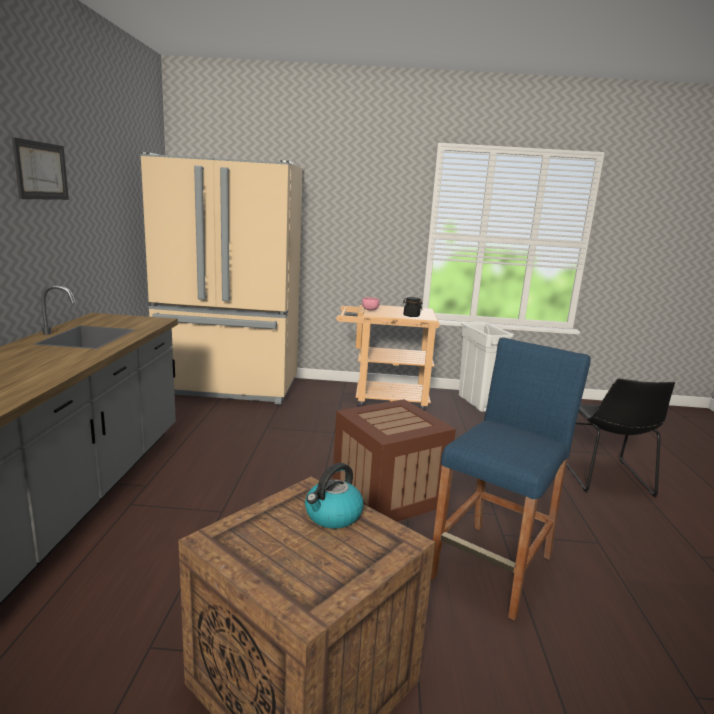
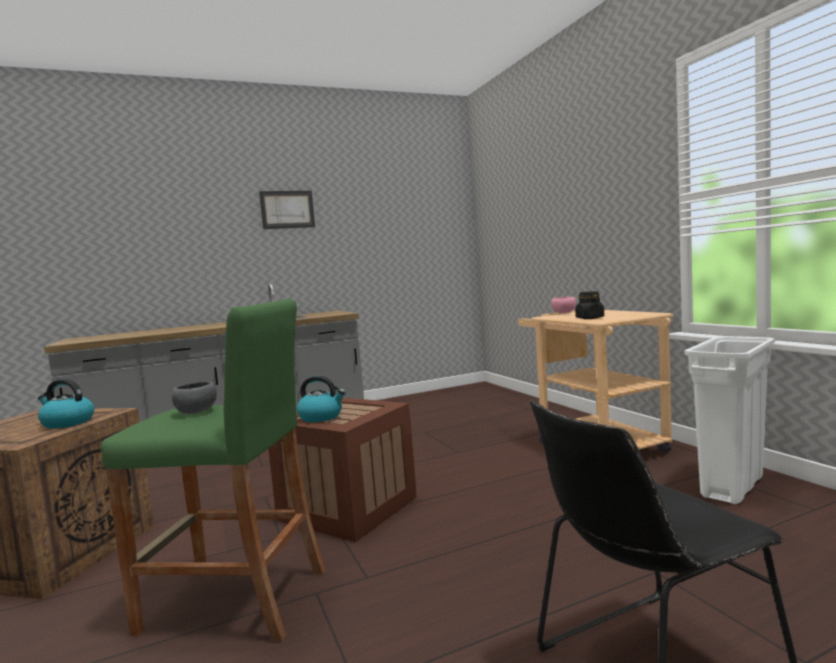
camera: 65 degrees right, 10 degrees down
(229, 387) = (483, 400): beige fridge -> none
(404, 426) = (321, 417): none -> kettle
(493, 567) = (234, 600): blue stool -> green stool
(504, 438) = (197, 411): none -> grey bowl

